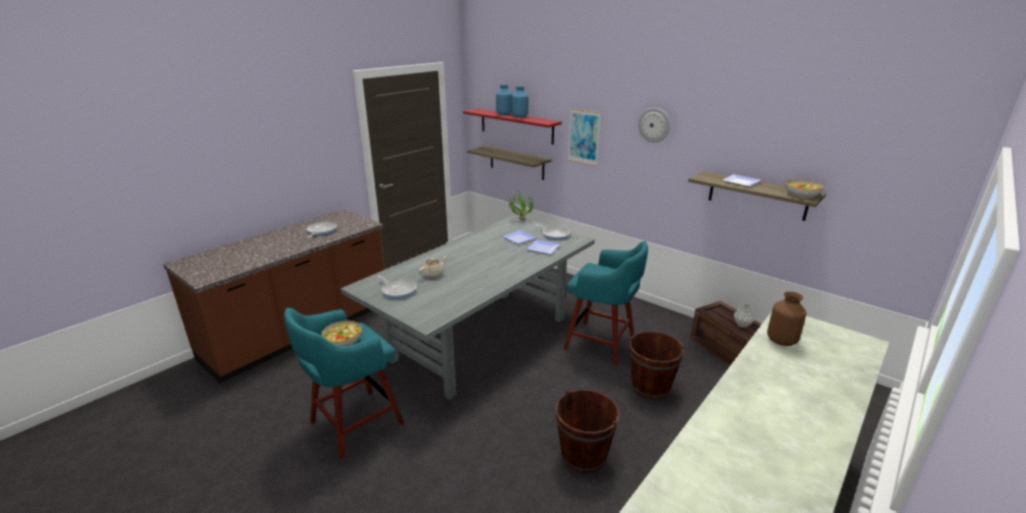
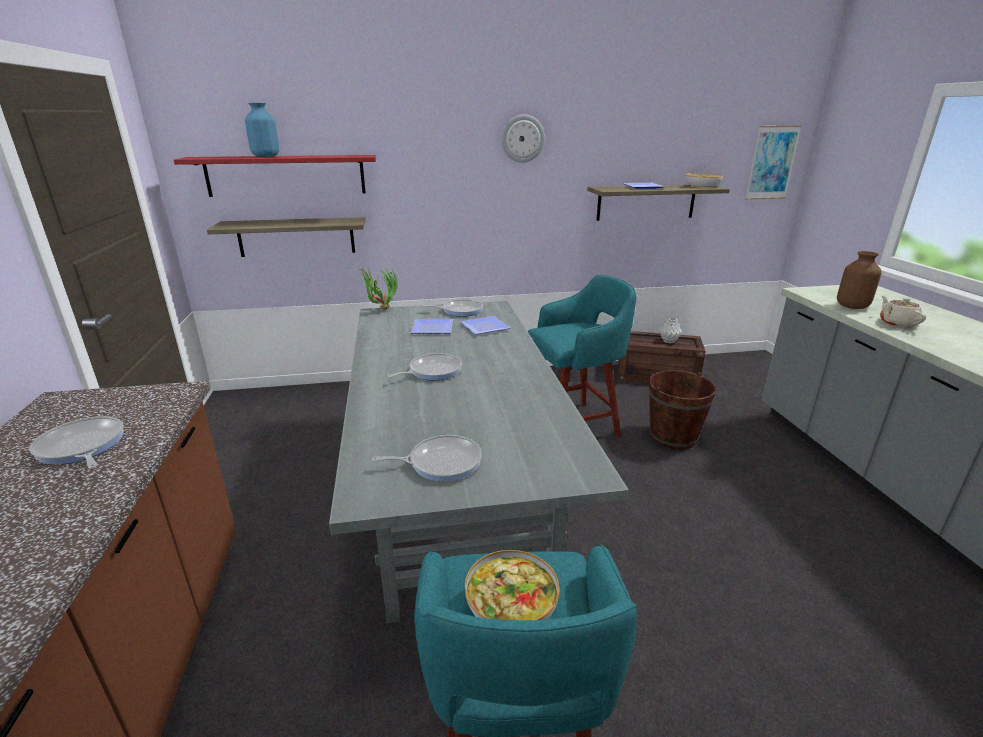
camera: 50 degrees left, 0 degrees up
(433, 274) = (435, 414): beige teapot -> beige teapot (897, 323)
(471, 258) = (432, 371): none -> frying pan
(519, 117) = (300, 156): blue vase -> none
(583, 137) = (417, 172): picture -> picture (772, 163)
(583, 455) = (757, 536): brown bucket -> none

